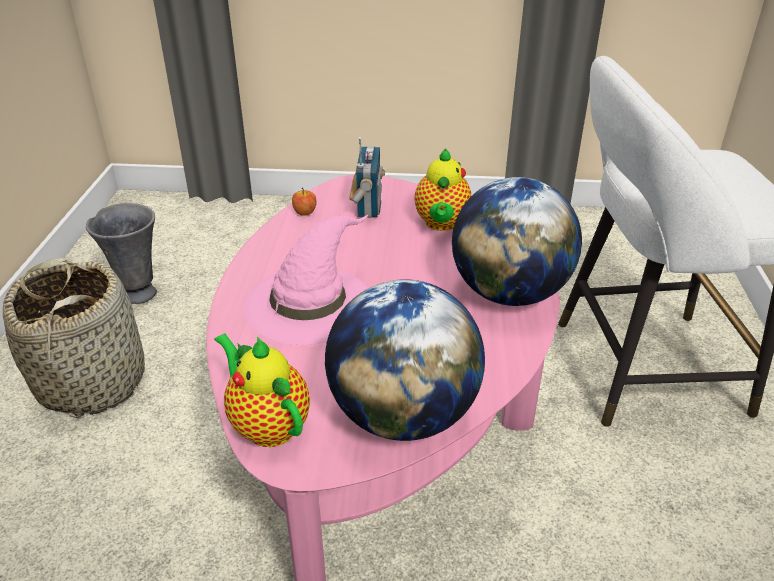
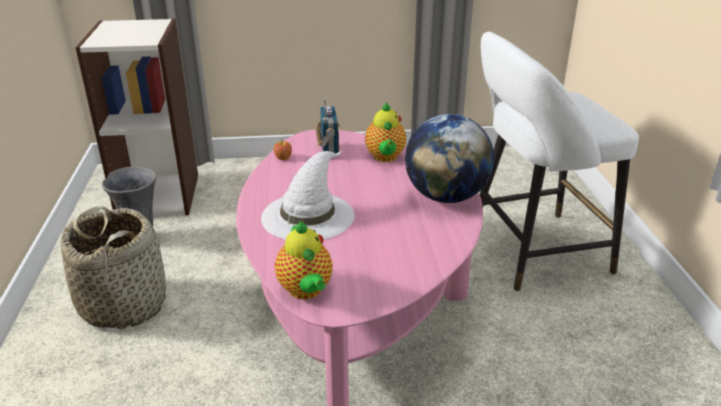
camera: 10 degrees left, 5 degrees down
(177, 236) = (159, 195): none -> bookcase
(267, 424) = (306, 291): teapot -> teapot turned 150 degrees counterclockwise
(309, 302) = (308, 215): pink hat -> white hat
(403, 415) = (397, 276): globe -> none

